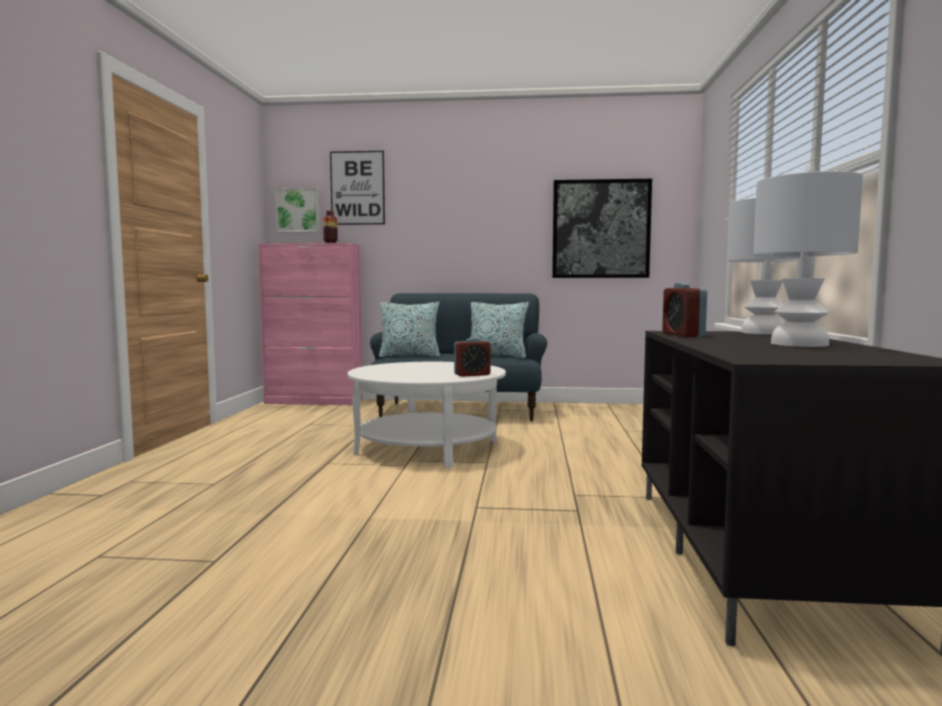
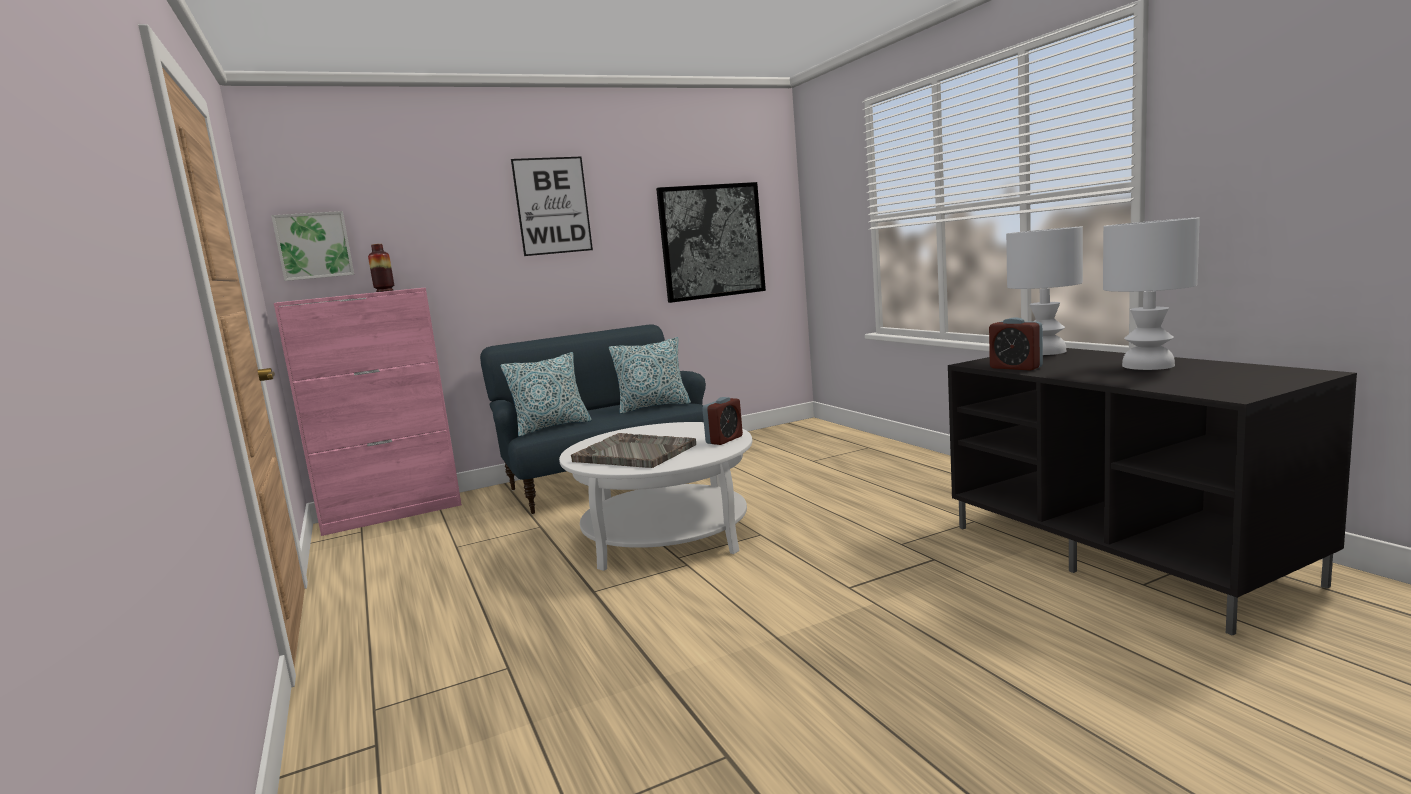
camera: 30 degrees left, 5 degrees up
(357, 188) = (404, 208): picture -> picture (552, 206)
(401, 371) = (633, 453): none -> grey tray

